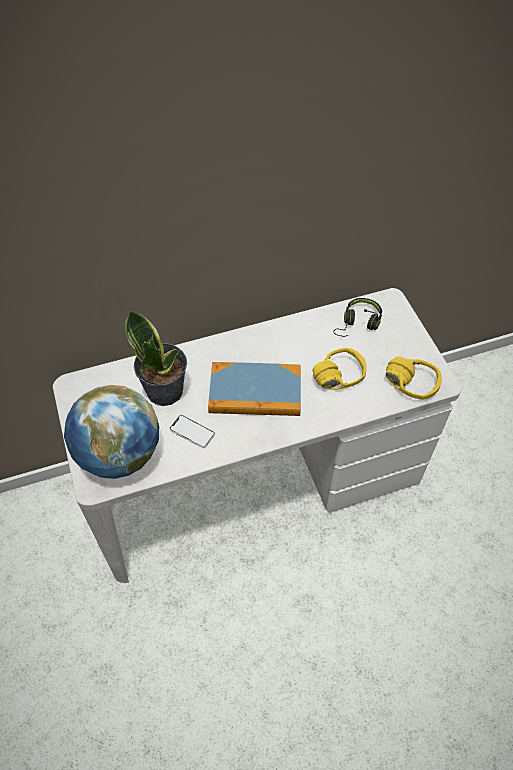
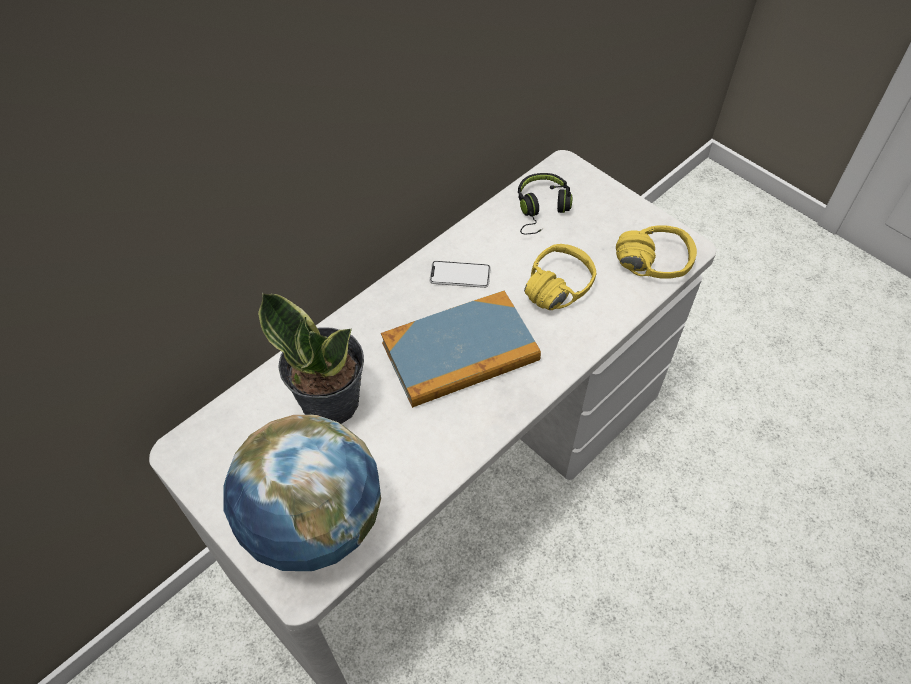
camera: 25 degrees left, 0 degrees up
(192, 432) = (403, 444): phone -> phone (460, 275)

